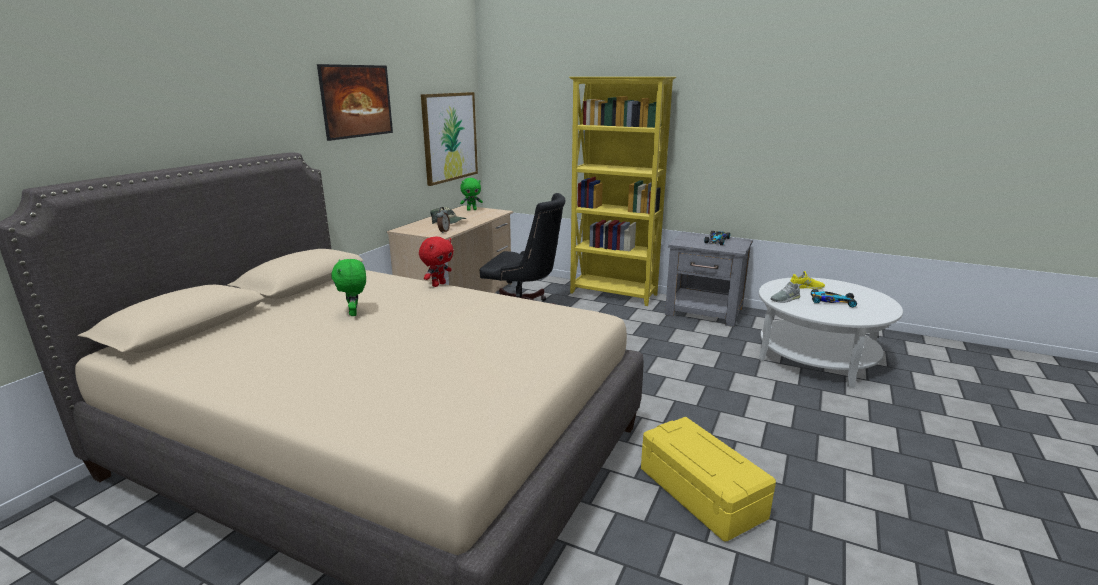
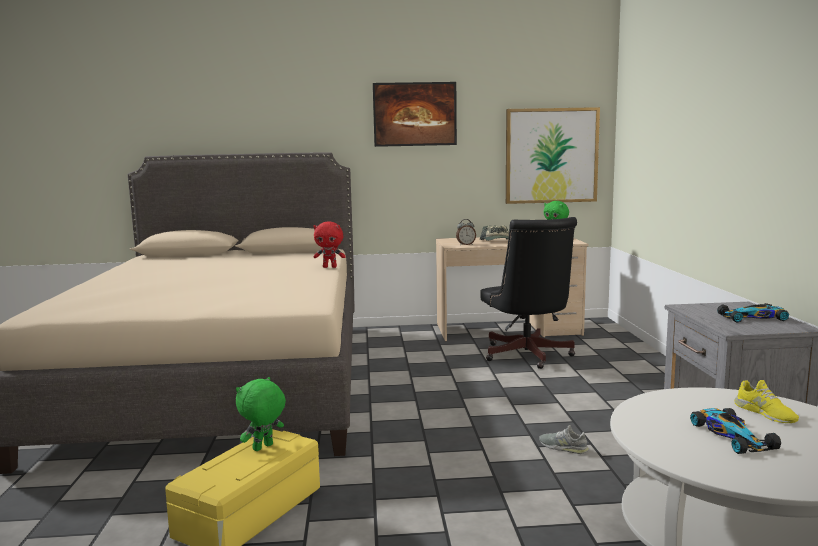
camera: 60 degrees right, 10 degrees down
(354, 313) = (245, 266): green plush toy -> green plush toy (263, 448)
(614, 294) = (664, 378): yellow bookcase -> none
(785, 299) = (668, 405): grey shoe -> grey shoe (563, 447)

